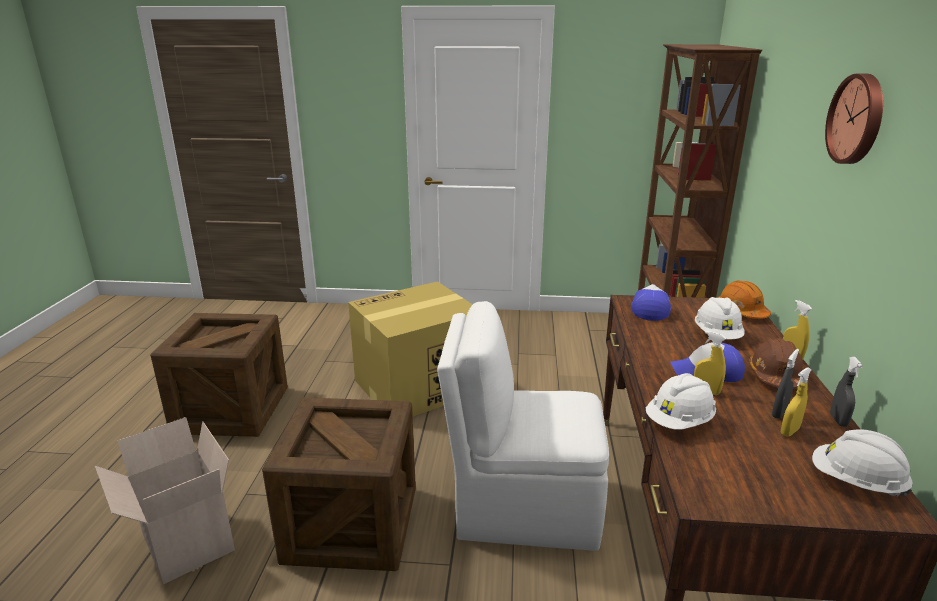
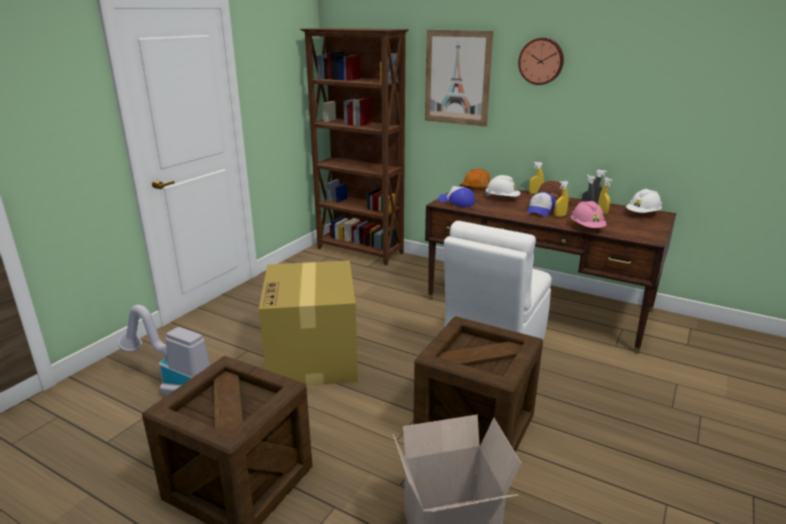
camera: 65 degrees left, 0 degrees up
(335, 342) = (175, 387): none -> vacuum cleaner
(679, 422) = (587, 227): white hard hat -> pink hard hat
(783, 132) = (457, 78): none -> picture

